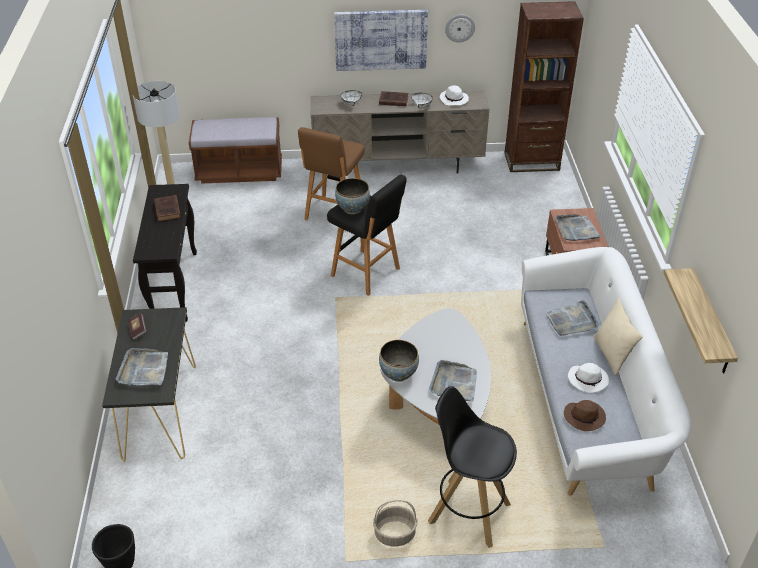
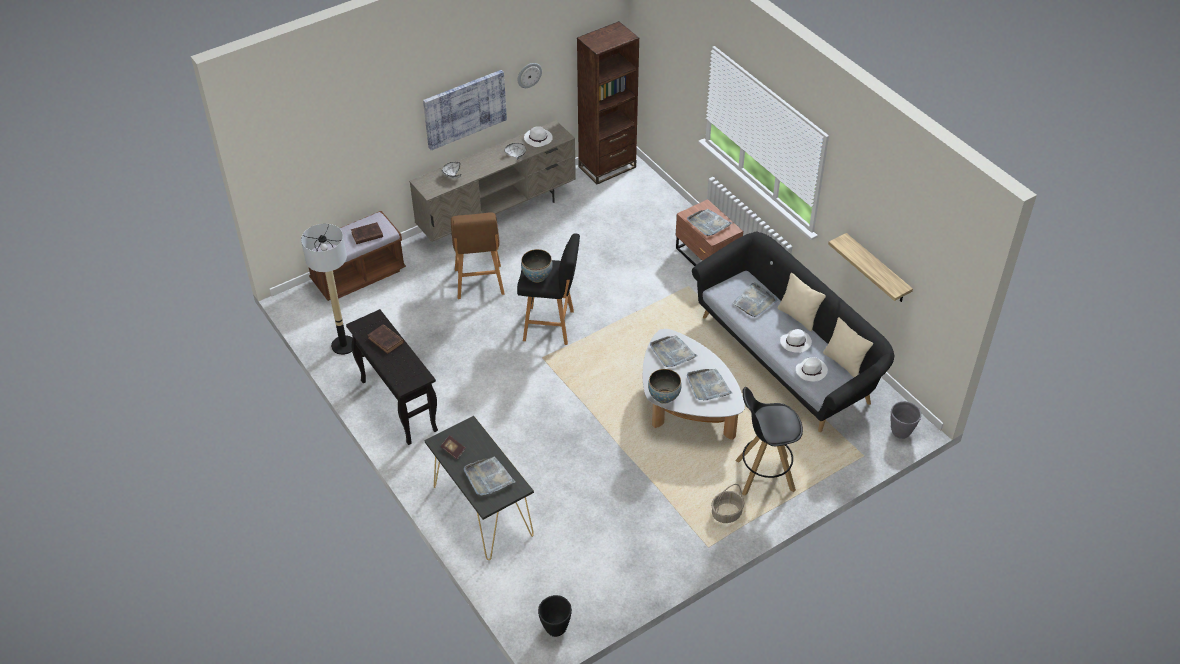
camera: 30 degrees left, 5 degrees up
(392, 100) = (487, 159): brown book -> brown book (366, 235)
(443, 335) = (672, 353): none -> grey tray
(585, 417) = (811, 371): brown hat -> white hat
(587, 399) = (786, 357): white sofa -> black sofa
(632, 425) = (844, 362): none -> beige pillow
(670, 541) = (901, 432): none -> grey planter

